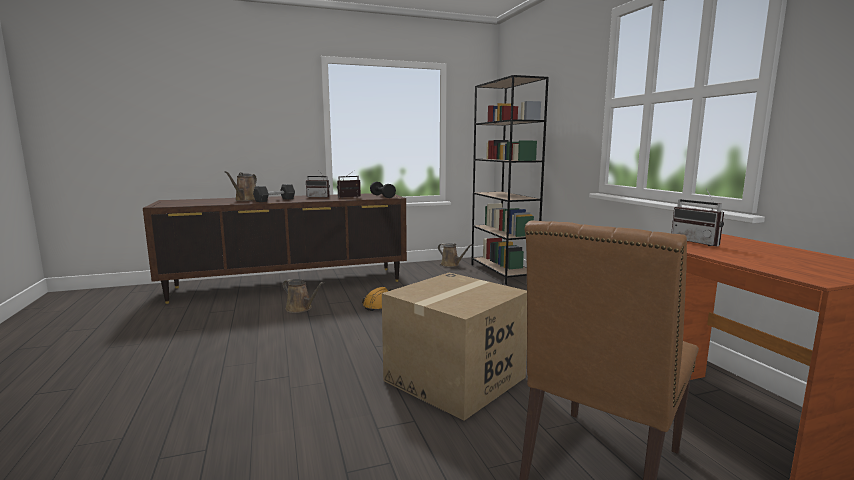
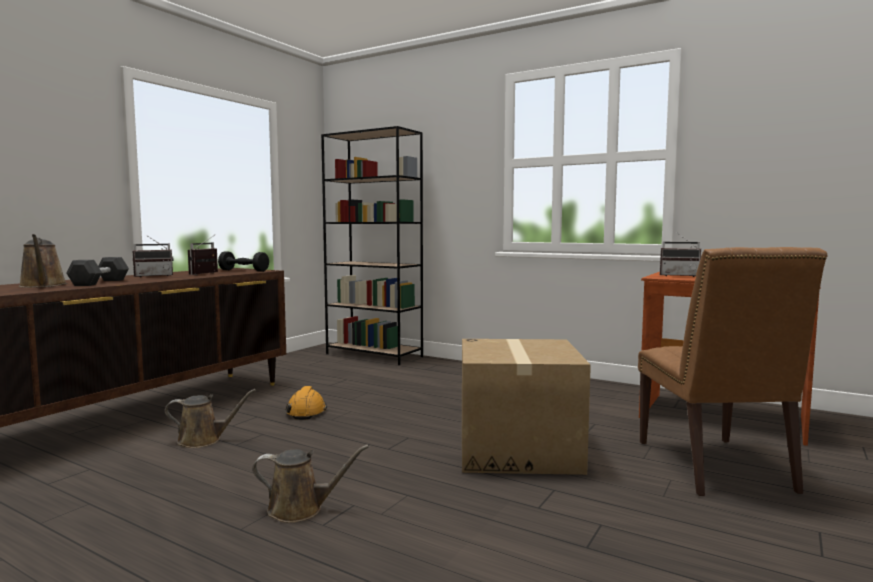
camera: 40 degrees left, 5 degrees down
(451, 265) = (303, 357): brown watering can -> brown watering can (301, 509)

